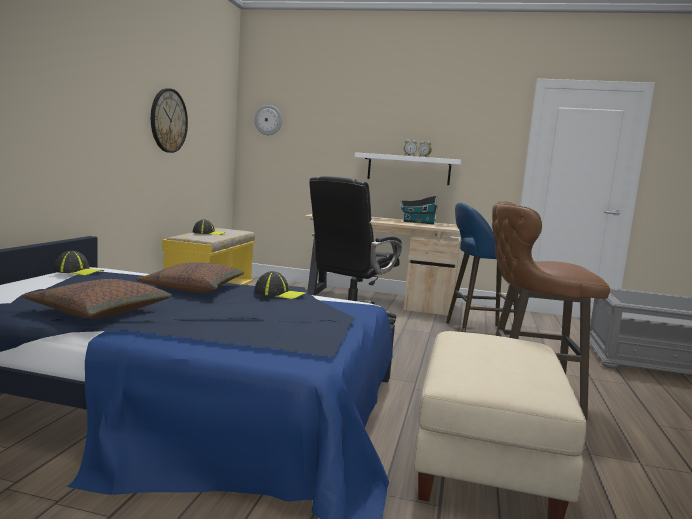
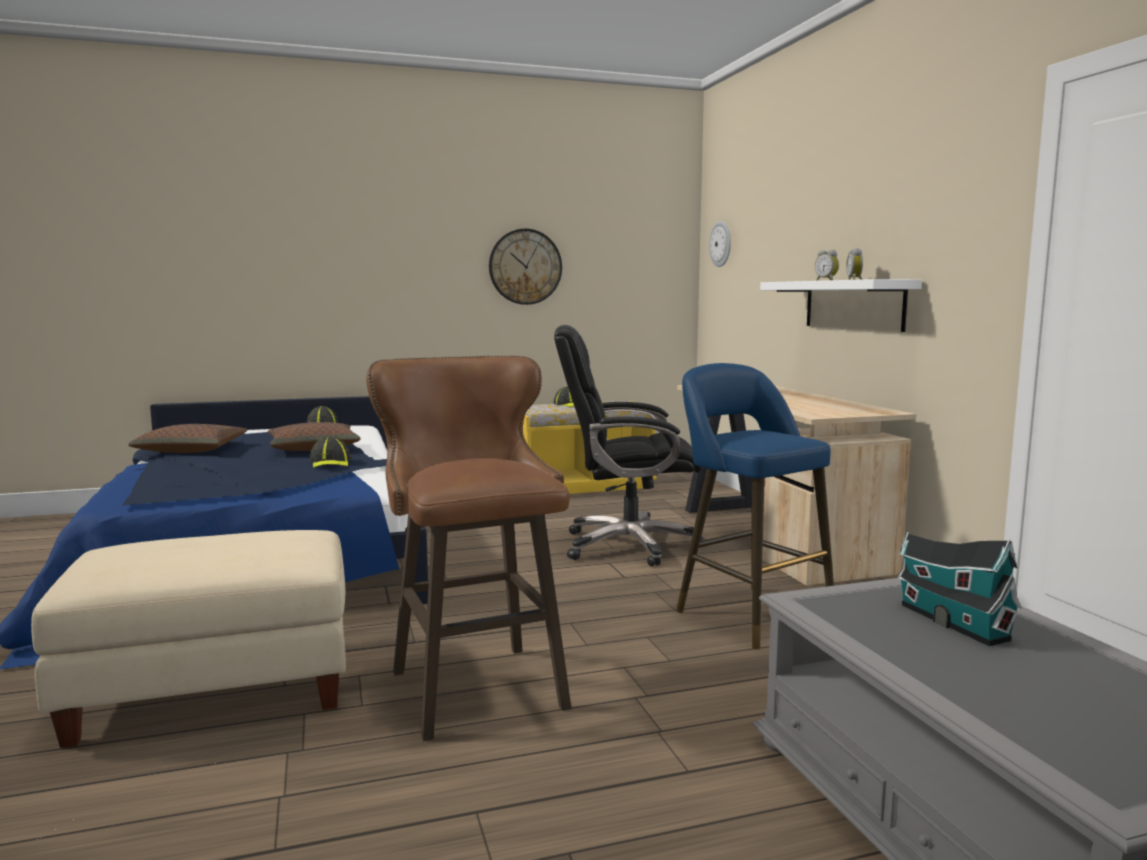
camera: 60 degrees right, 0 degrees up
(417, 222) = (824, 404): toy house -> toy house (949, 620)

